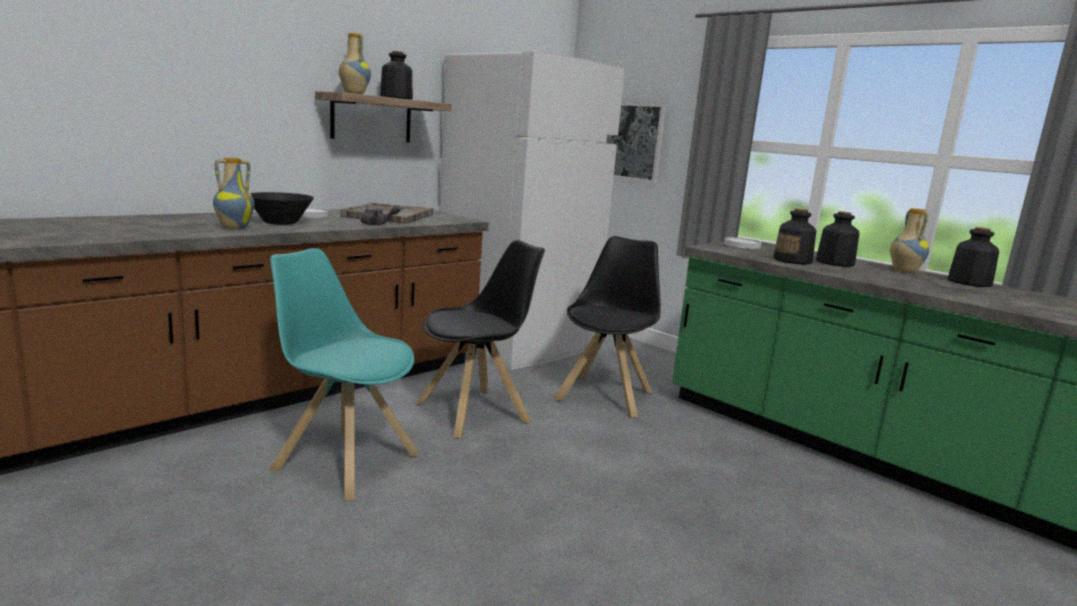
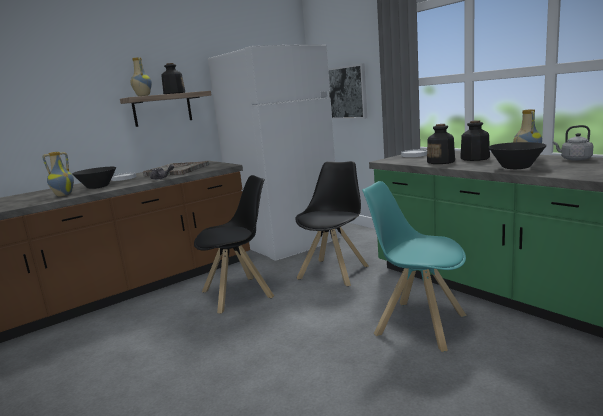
camera: 10 degrees right, 0 degrees up
(343, 461) = (140, 336): turquoise chair -> turquoise chair (418, 324)
(904, 283) = (516, 167): none -> black bowl
(969, 282) = (574, 159): bottle -> grey kettle

